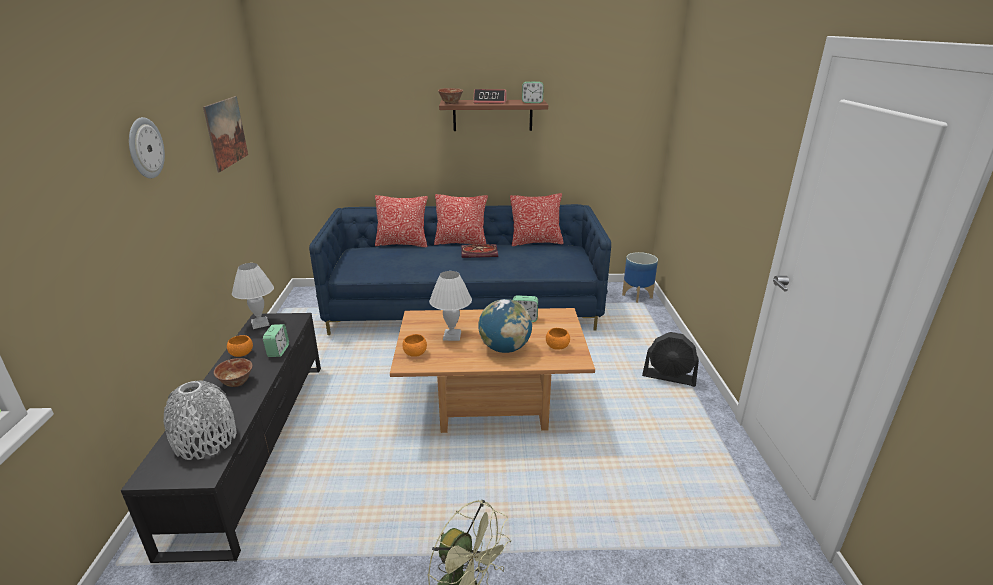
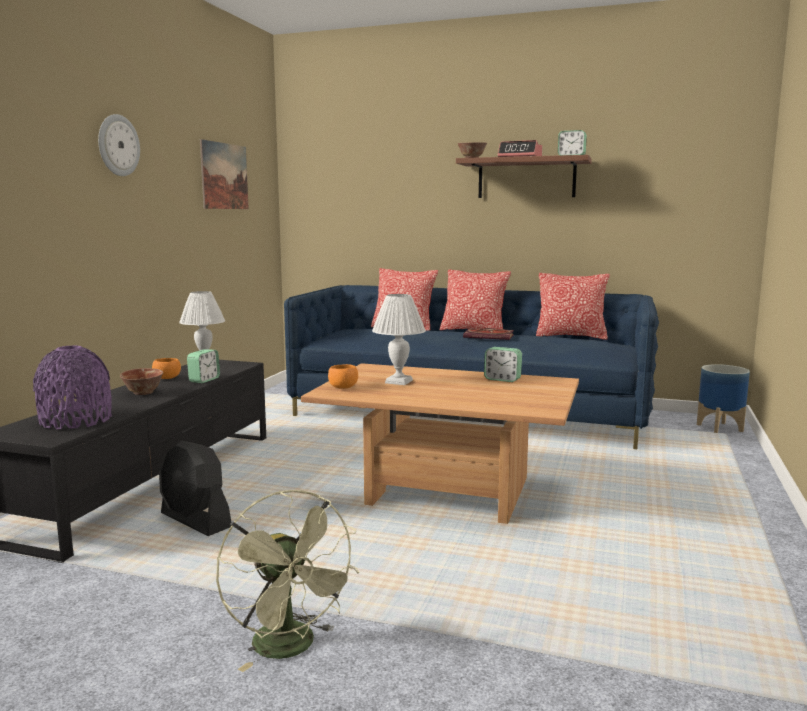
camera: 20 degrees right, 15 degrees down
(205, 440) = (76, 420): grey vase -> purple vase
(505, 348) = (456, 394): globe -> none
(557, 346) = (527, 400): orange bowl -> none
(669, 377) = (726, 504): black fan -> black fan (195, 521)

